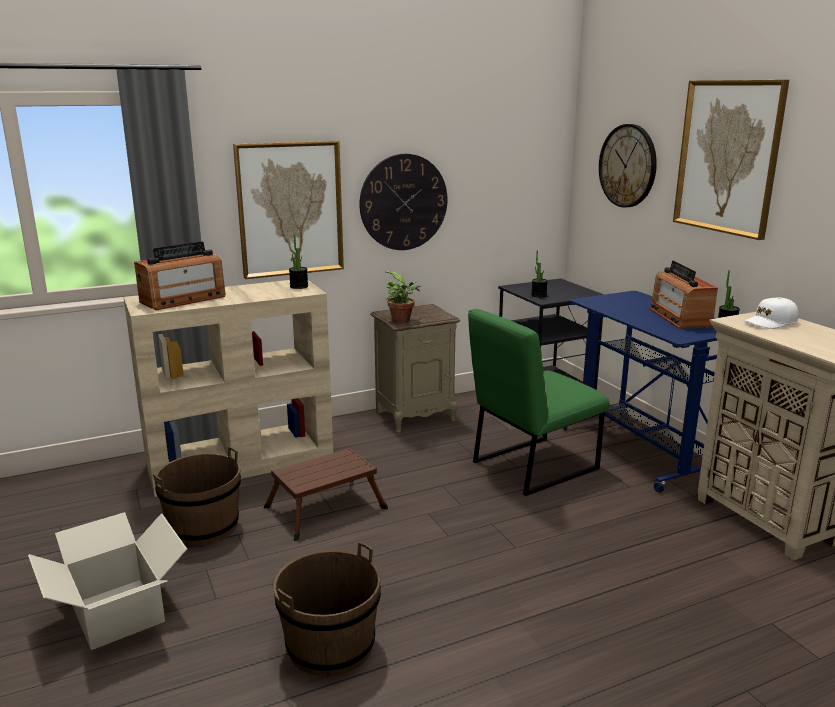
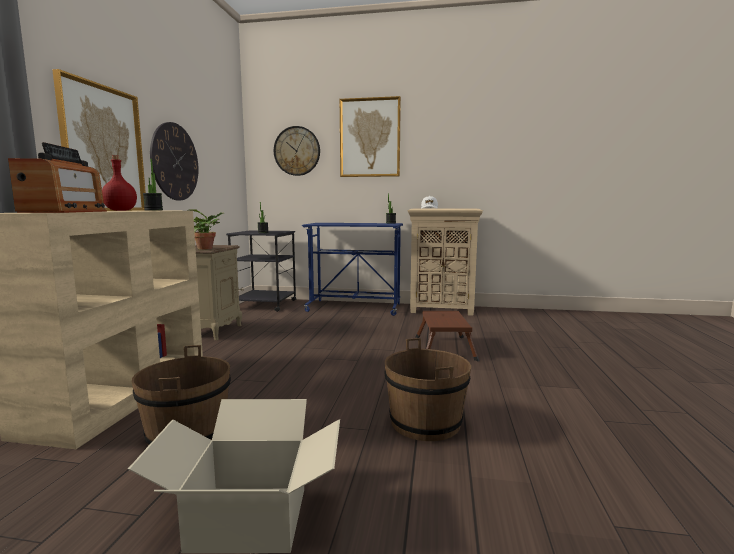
camera: 55 degrees left, 10 degrees down
(259, 288) = (120, 210): none -> red bottle
(326, 507) = (260, 382): brown step ladder -> brown step ladder (444, 347)
(532, 466) = (326, 326): green chair -> none
(679, 317) = (367, 223): radio -> none

